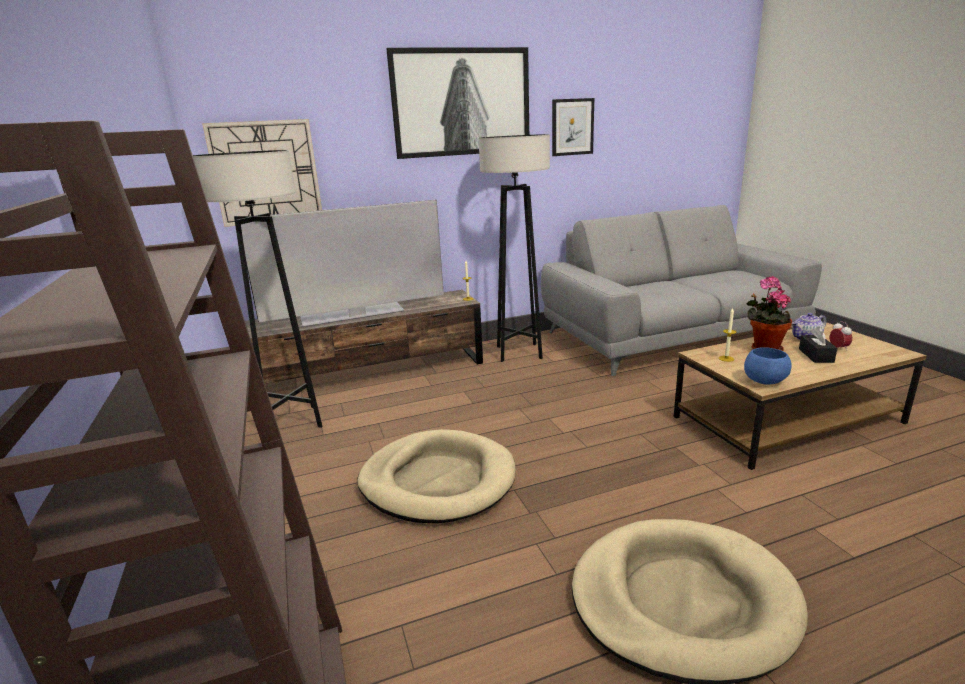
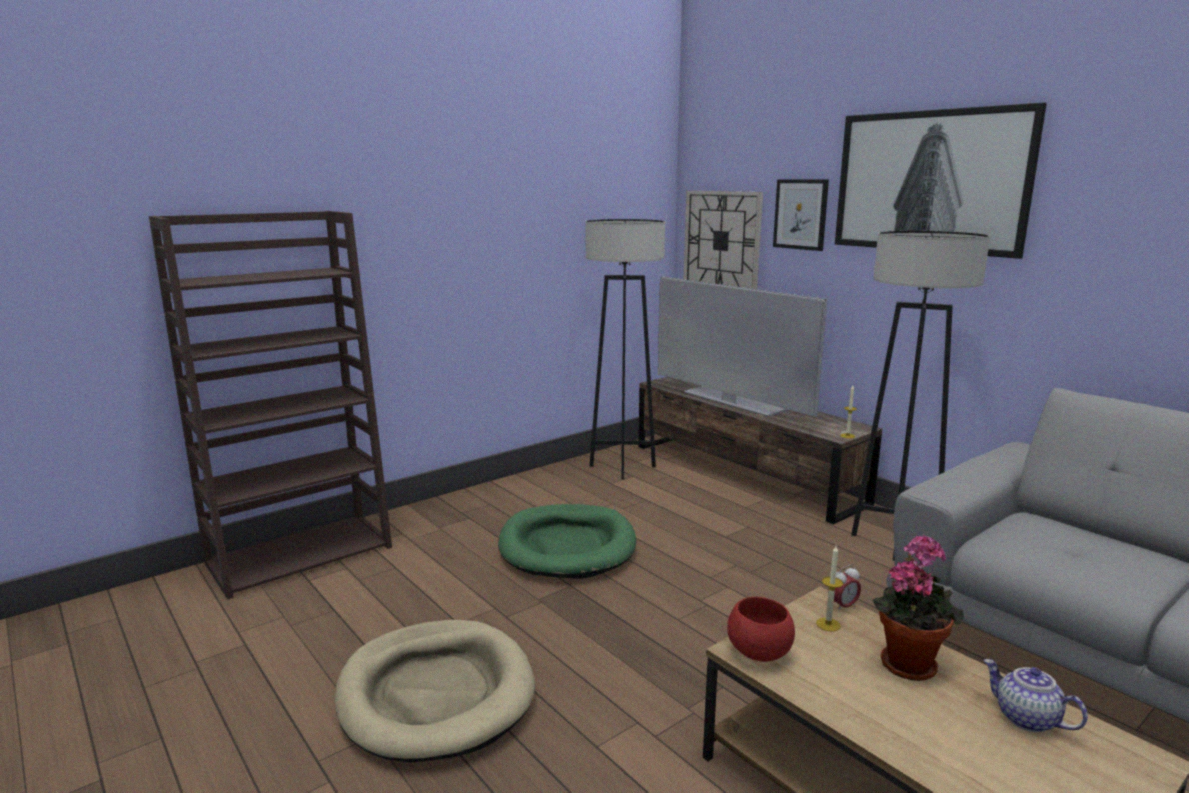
camera: 70 degrees right, 5 degrees down
(438, 480) = (567, 546): beige dog bed -> green dog bed
(572, 127) = (1118, 231): picture -> picture (800, 214)
(765, 382) = (758, 654): blue bowl -> red bowl
(816, 355) = (931, 719): black tissue box -> none
(838, 348) = (1004, 755): alarm clock -> alarm clock (842, 607)

